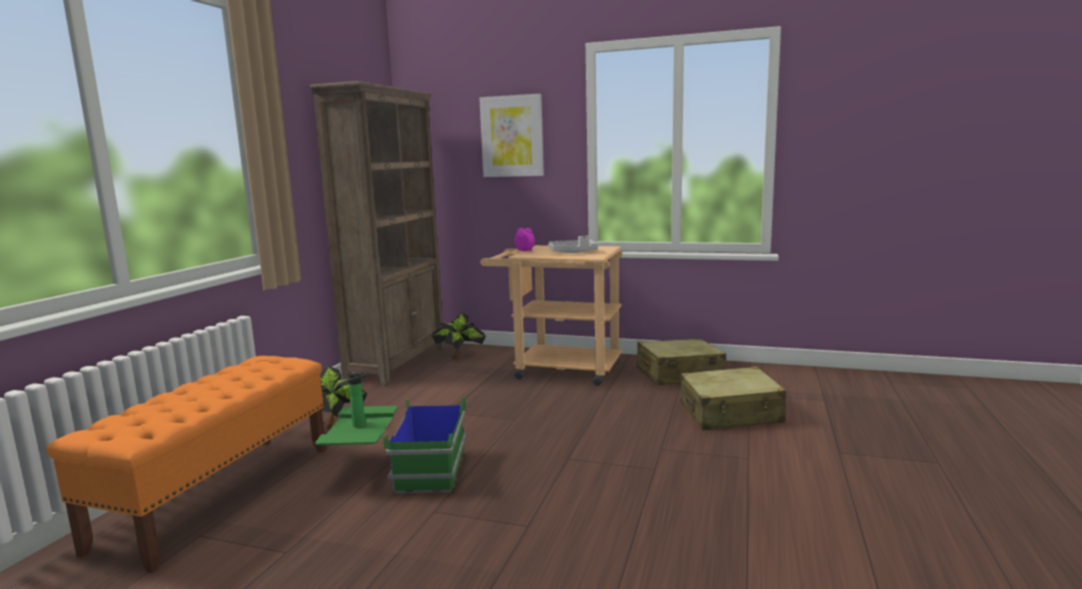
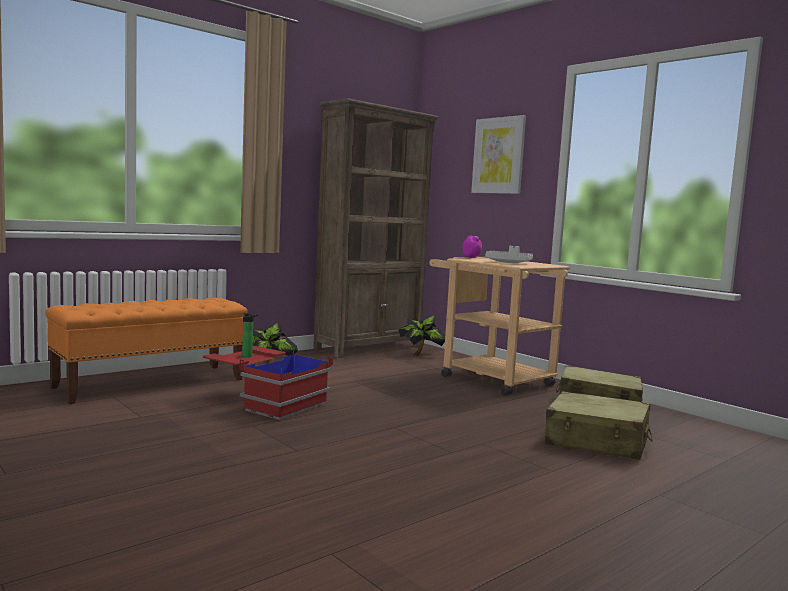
camera: 30 degrees right, 5 degrees down
(398, 471) = (265, 401): green storage box -> red storage box

